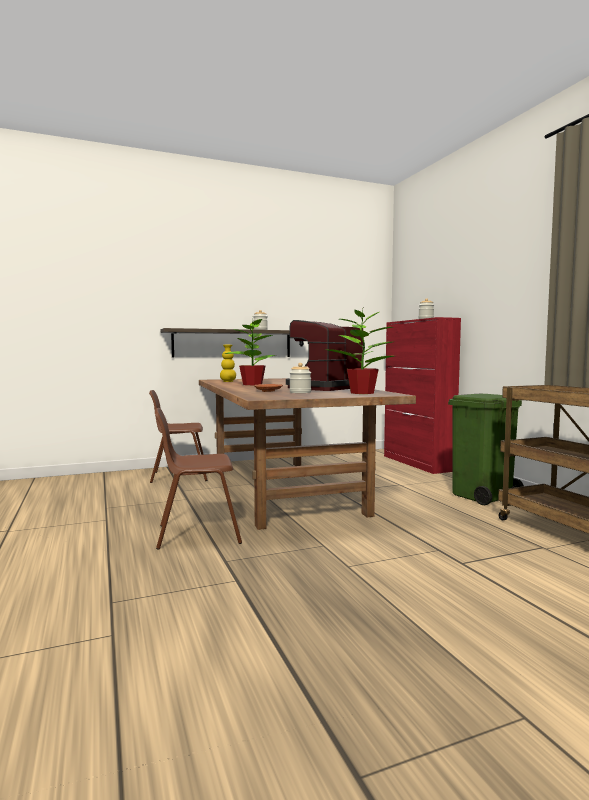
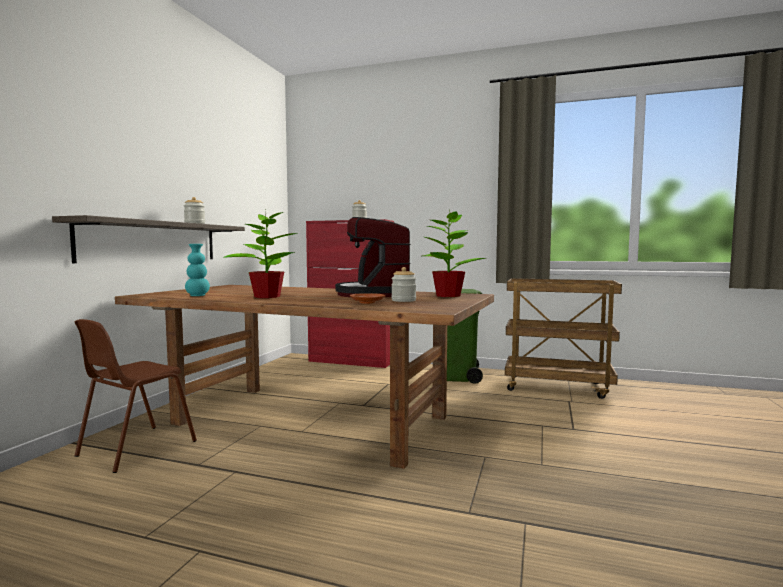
camera: 50 degrees left, 0 degrees up
(198, 534) = (368, 502): brown chair -> none
(228, 381) = (197, 296): yellow vase -> turquoise vase

